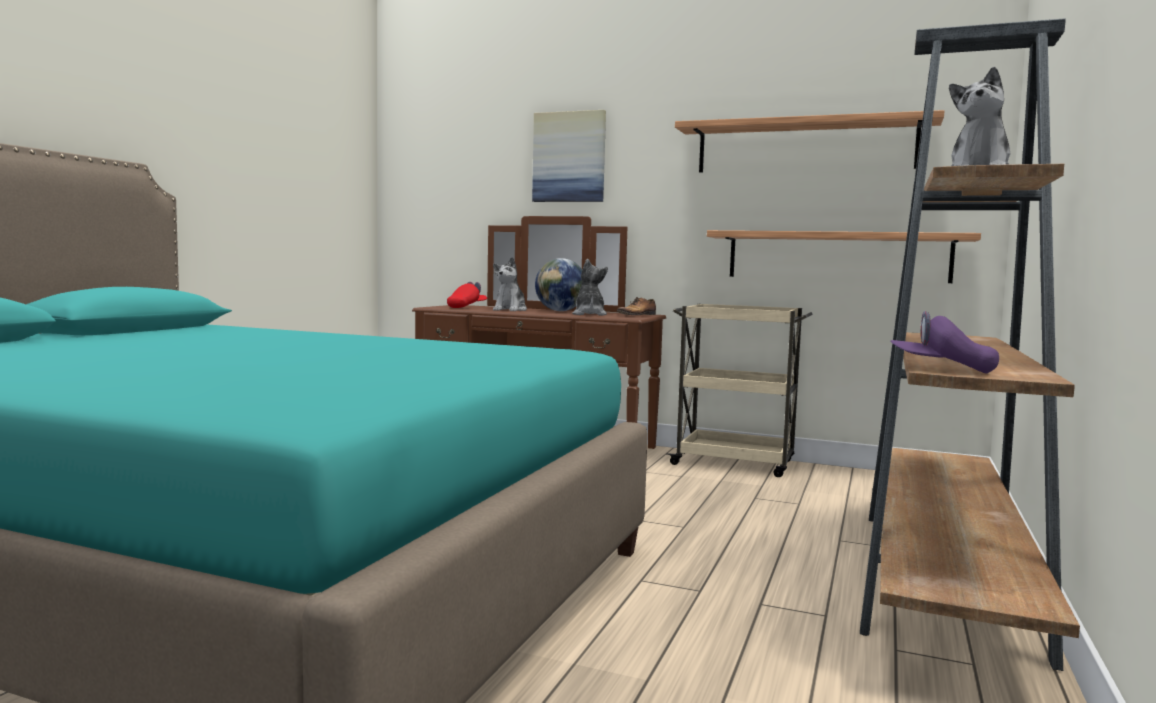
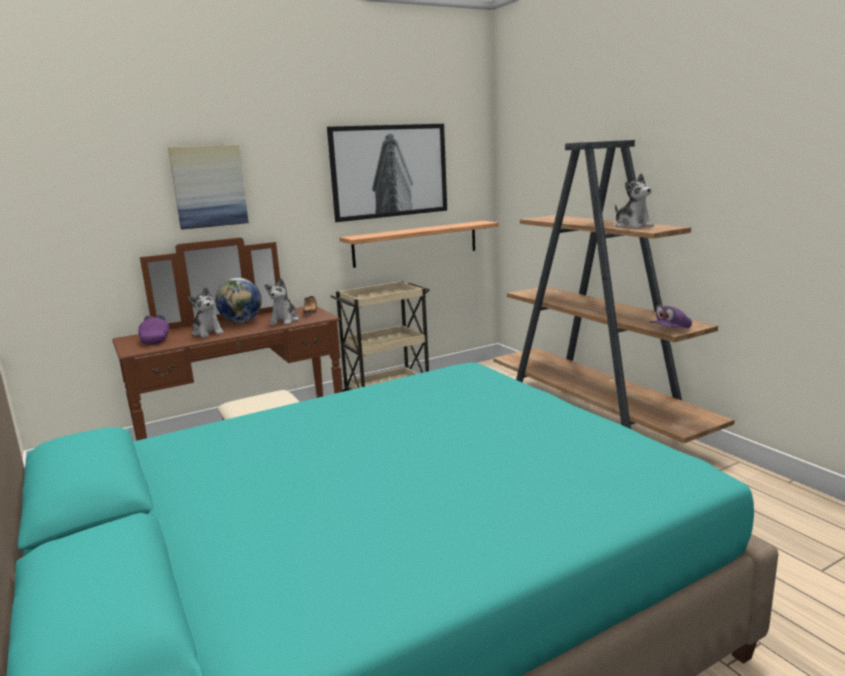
camera: 50 degrees left, 10 degrees up
(467, 307) = (156, 340): red cap -> purple cap
(589, 314) = (284, 321): plush toy -> plush toy turned 120 degrees counterclockwise
(804, 147) = (389, 171): shelf -> picture

